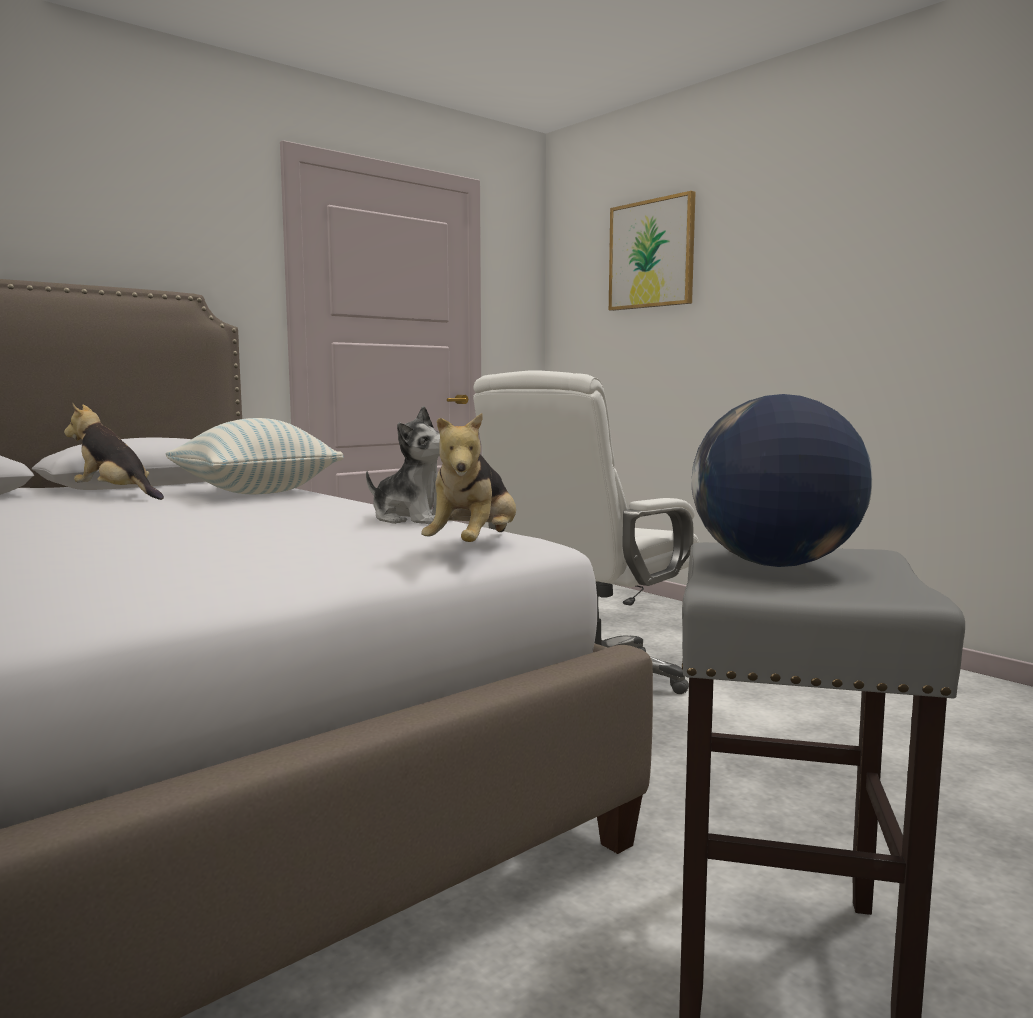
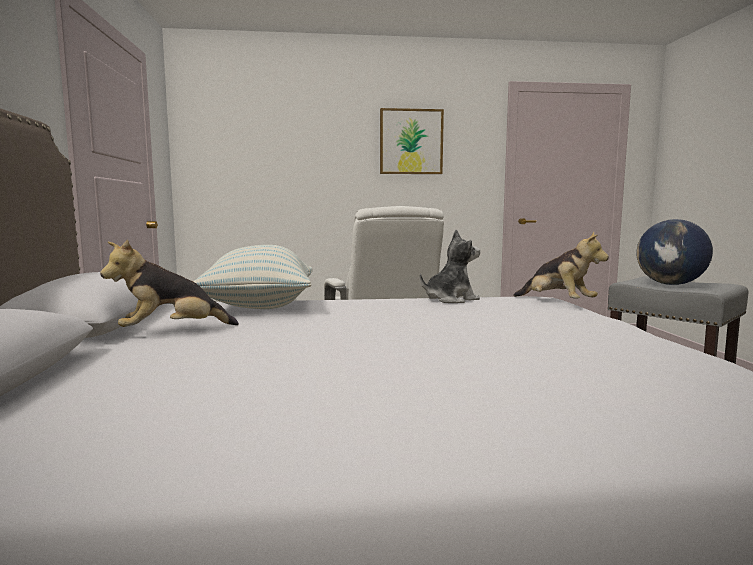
camera: 55 degrees left, 0 degrees up
(651, 254) = (272, 130): picture -> picture (411, 142)

